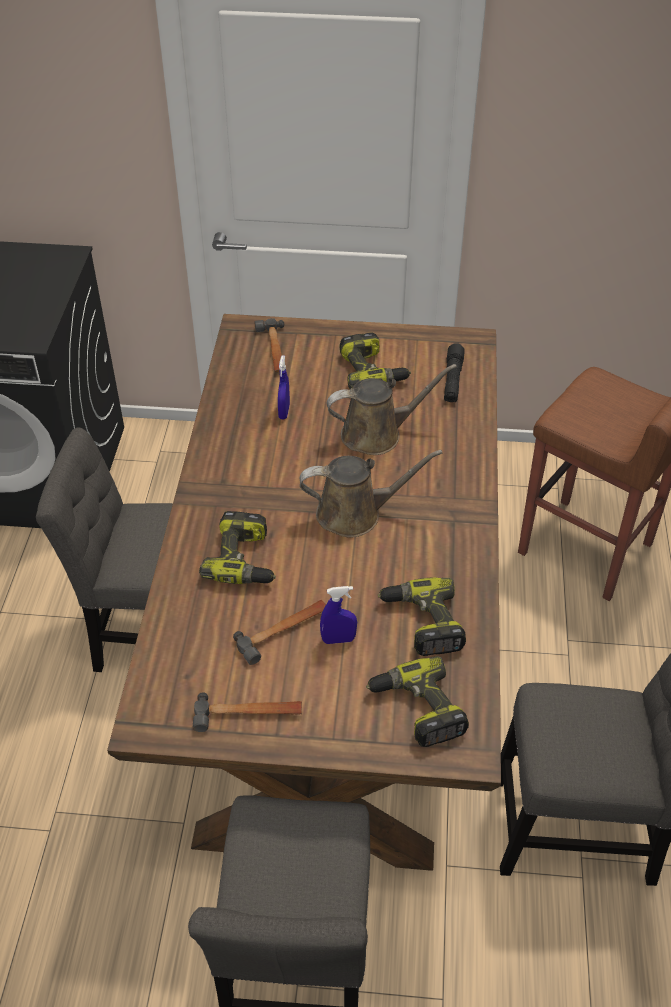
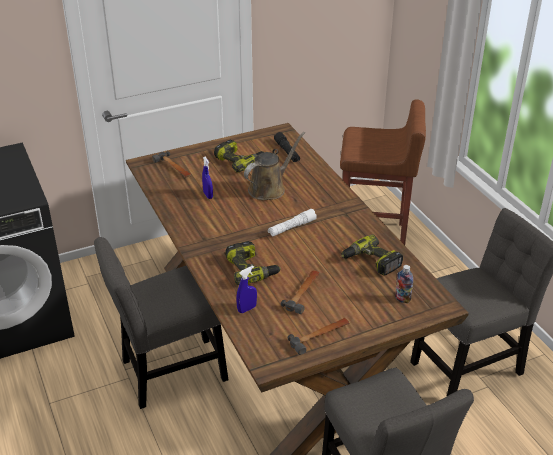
camera: 30 degrees left, 10 degrees down
(338, 639) = (335, 285): blue spray bottle -> blue spray bottle (247, 309)
(355, 513) = (292, 228): brown watering can -> white flashlight
(417, 709) = (402, 299): power drill -> bottle

